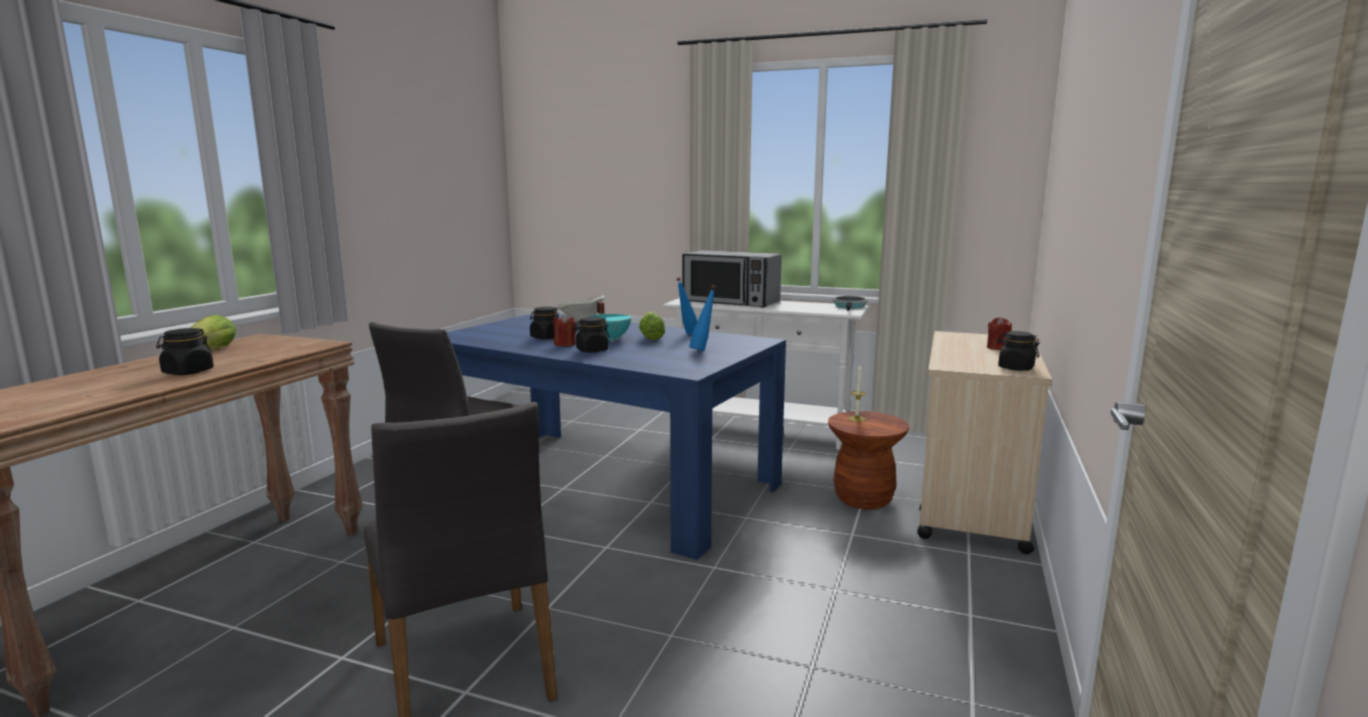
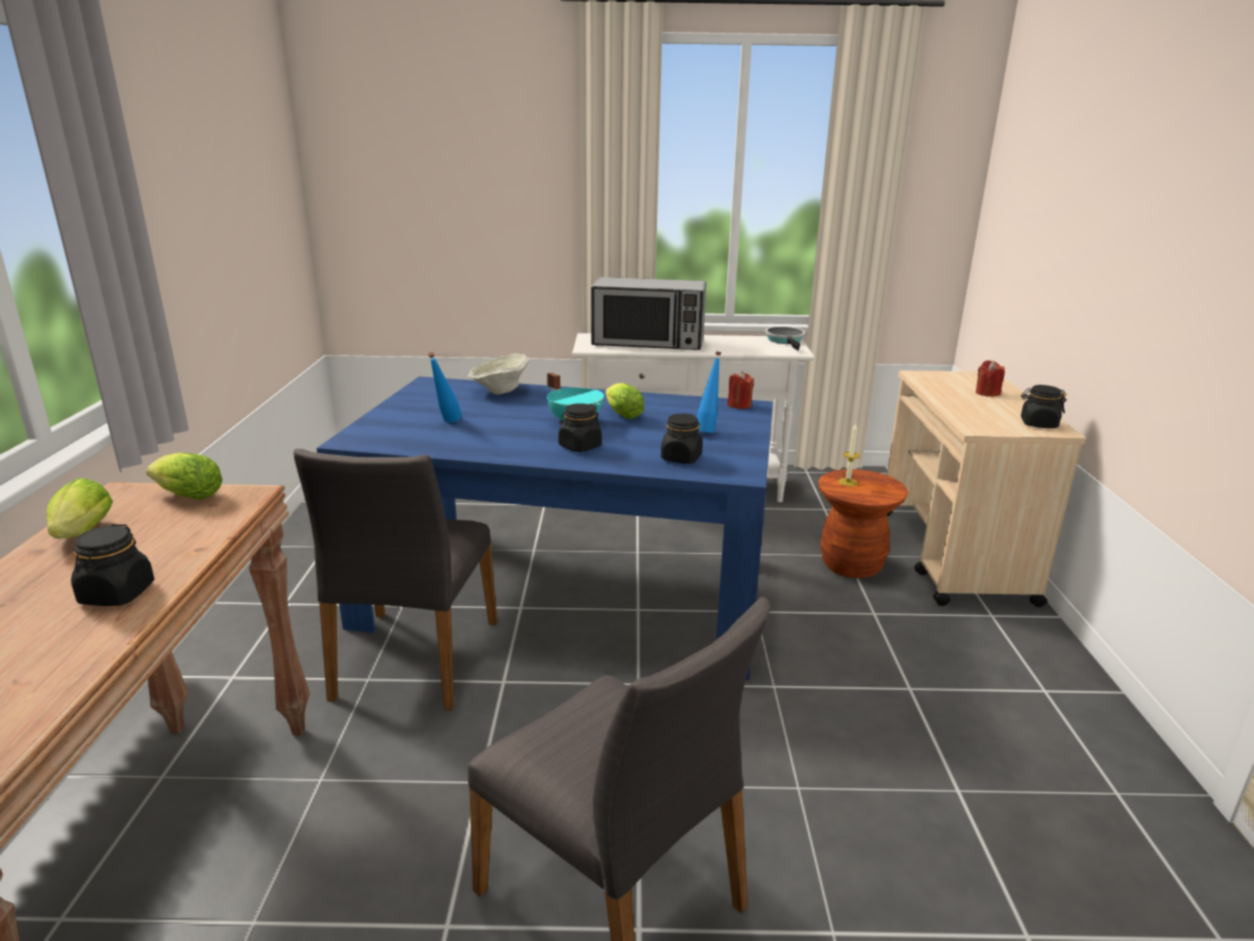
camera: 20 degrees left, 10 degrees up
(289, 341) = (185, 496): none -> lettuce
(546, 337) = (491, 428): black jar -> black jar (681, 458)
(565, 344) = (532, 438): red candle -> red candle (739, 405)
(687, 334) = (655, 403): blue bottle -> blue bottle (446, 423)

